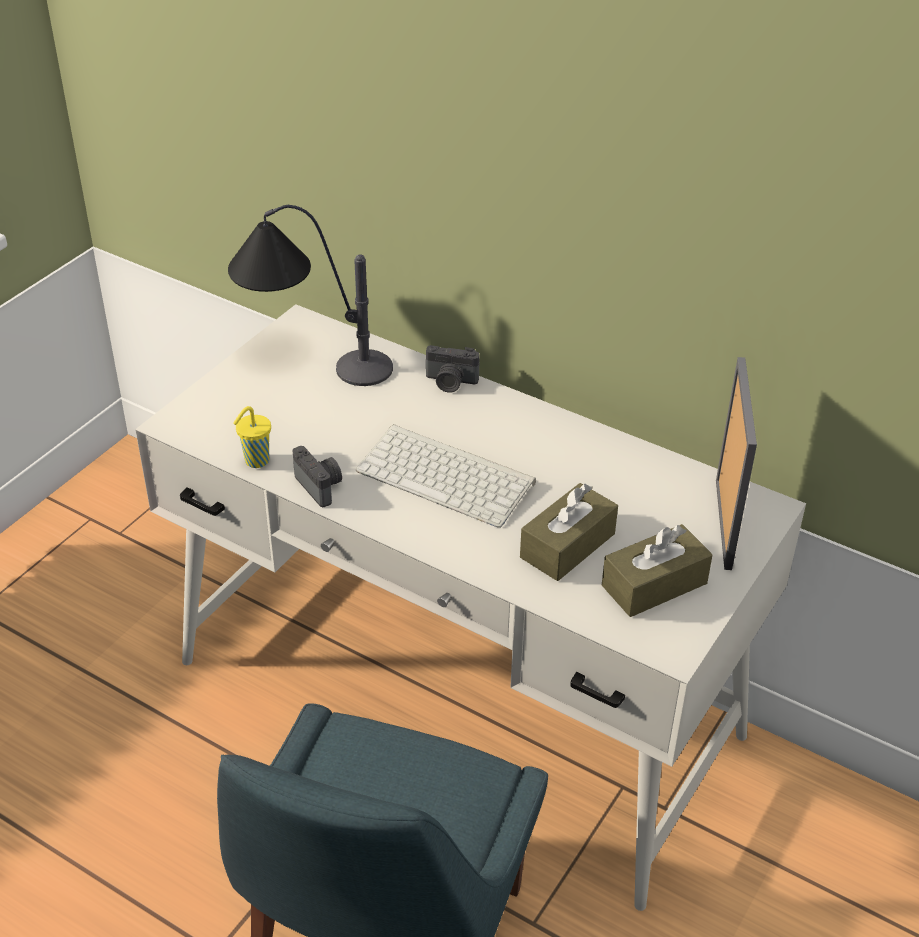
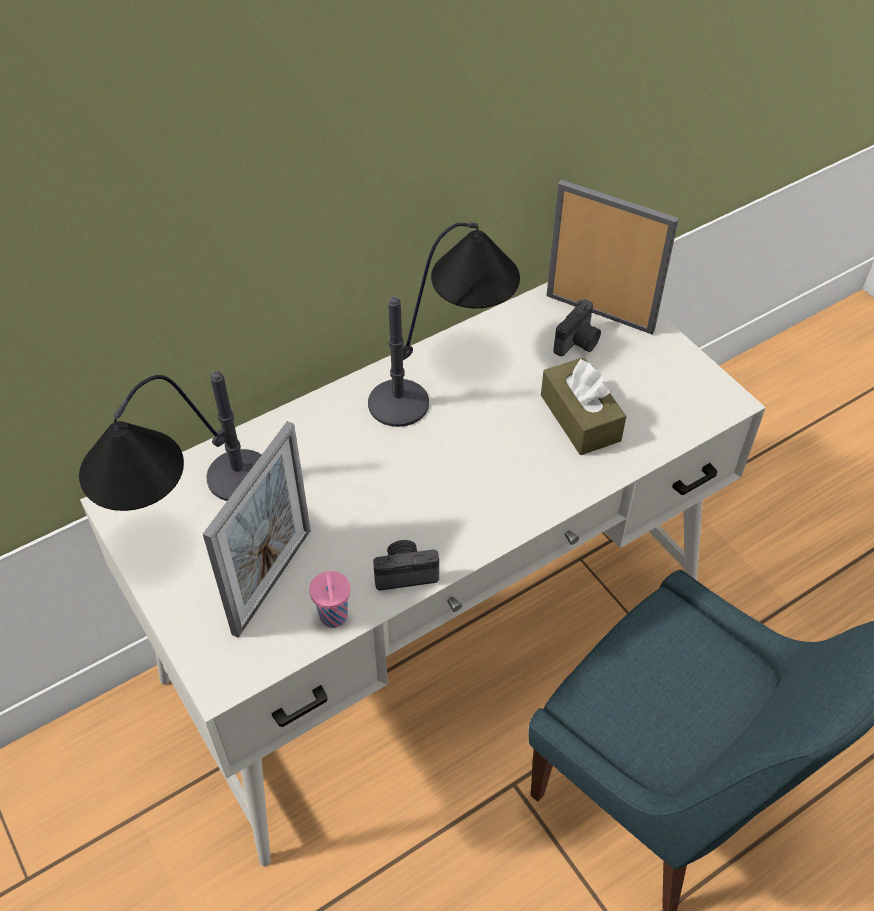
camera: 65 degrees left, 10 degrees up
(255, 461) = (334, 618): yellow cup -> pink cup
(273, 419) = (272, 581): none -> picture frame
(449, 476) = (445, 466): keyboard -> none
(450, 382) = (308, 416): camera -> camera (578, 343)
(560, 444) = (445, 372): none -> table lamp
(654, 584) = (651, 382): brown tissue box -> none

